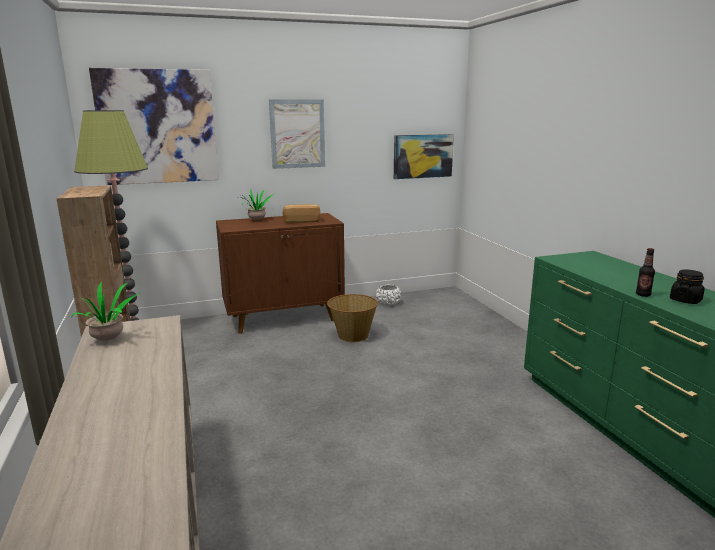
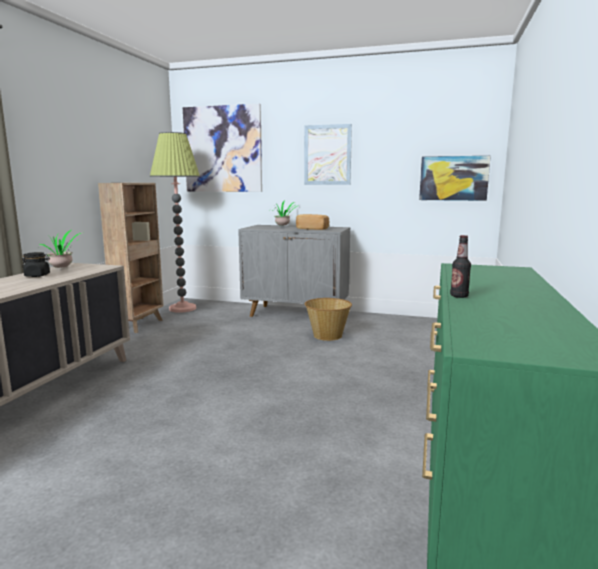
camera: 35 degrees right, 5 degrees down
(284, 318) = (296, 314): brown cabinet -> grey cabinet
(388, 303) = (397, 321): white planter -> none
(685, 300) = (498, 307): black jar -> black jar (37, 275)

